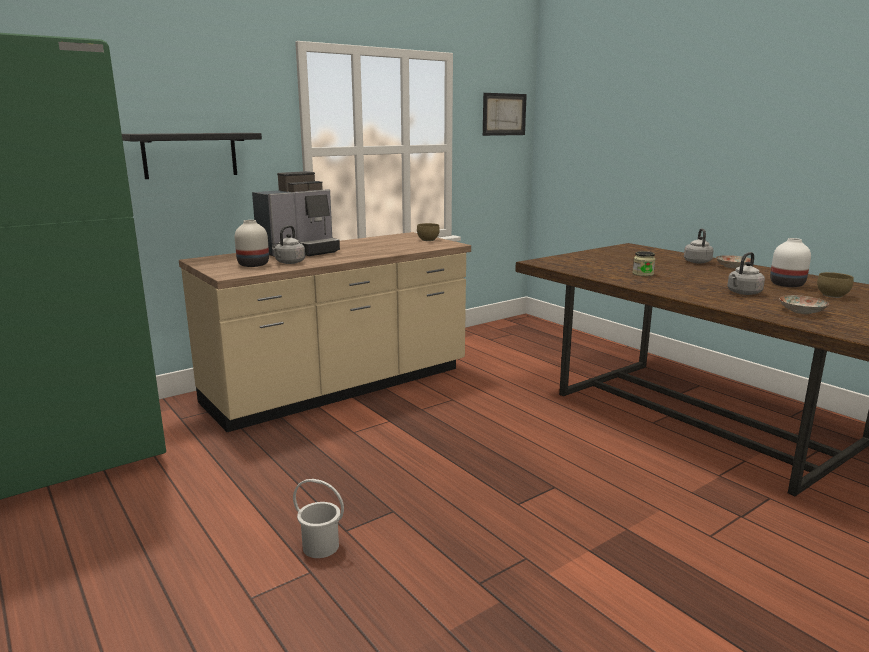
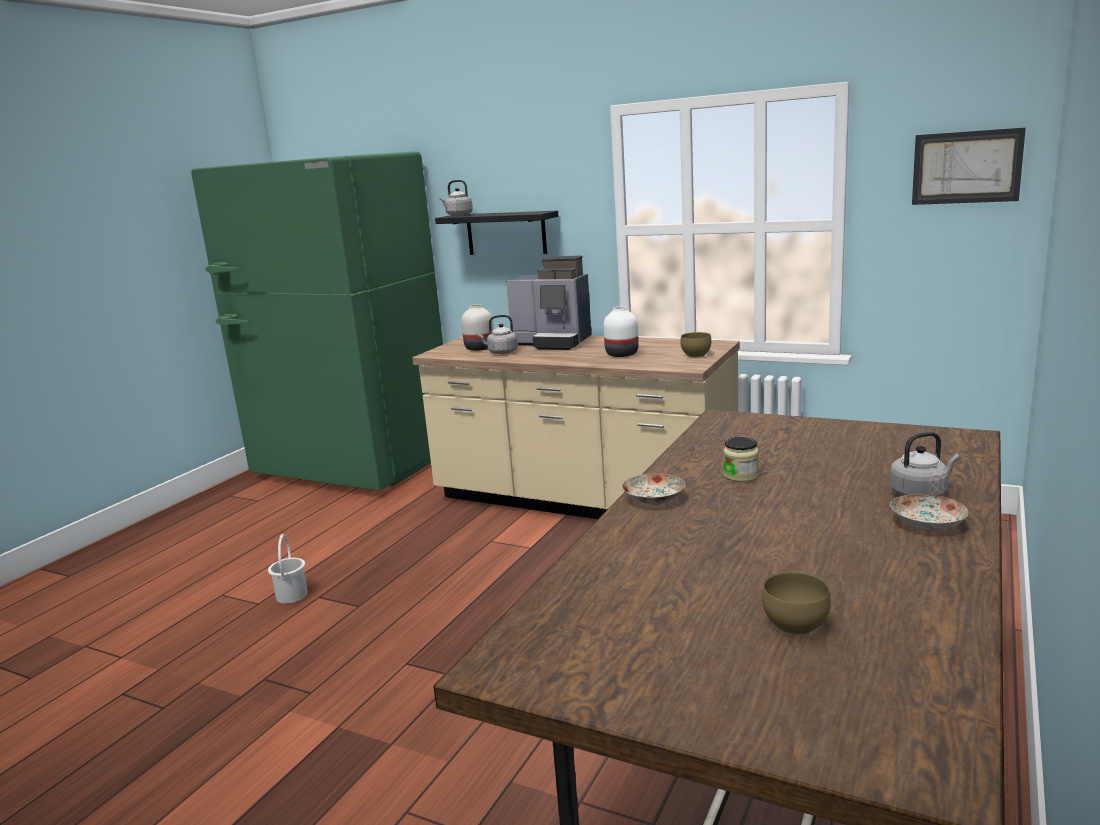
camera: 65 degrees right, 0 degrees up
(743, 293) = (703, 551): grey kettle -> grey kettle (458, 215)
(786, 284) = (836, 579): white vase -> white vase (622, 354)
(802, 311) = (624, 604): plate -> plate (653, 500)

